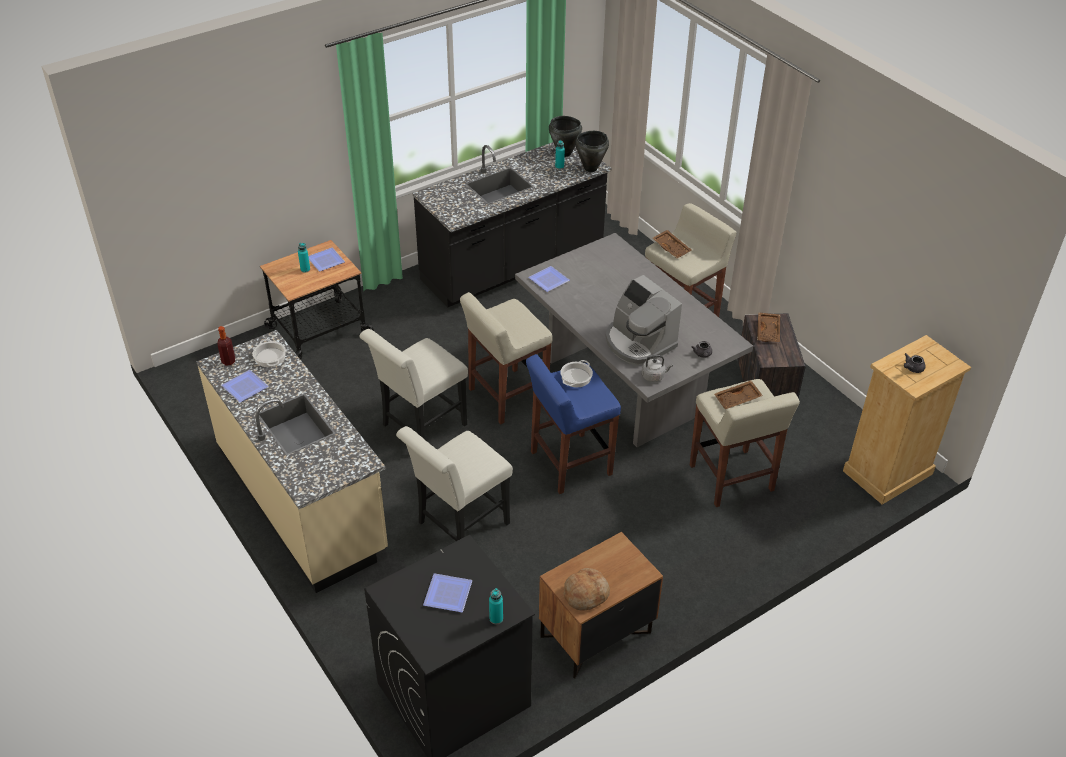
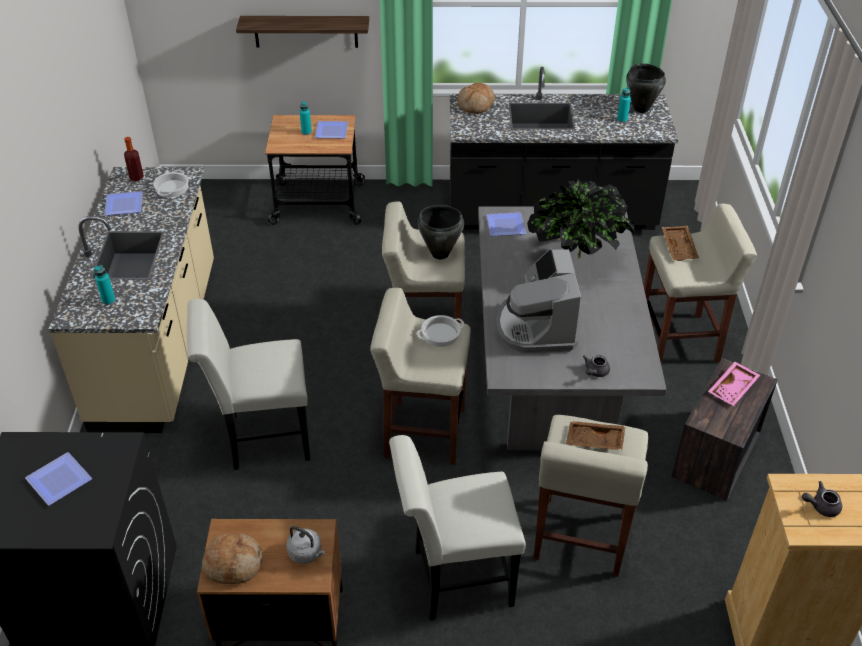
camera: 35 degrees right, 0 degrees up
(279, 180) = (306, 31): none -> shelf
(420, 428) = (318, 328): white chair -> white chair (454, 578)
(442, 194) = (476, 105): none -> bread
(496, 618) = (72, 531): turquoise bottle -> turquoise bottle (108, 300)
(569, 463) = (423, 432): blue stool -> beige stool
(590, 168) = (654, 132): black cooking pot -> black cooking pot (439, 253)
(619, 283) = (576, 258): none -> potted plant
(654, 376) = (517, 370): grey kettle -> grey kettle (306, 554)
(768, 331) = (733, 389): brown tray -> pink tray

